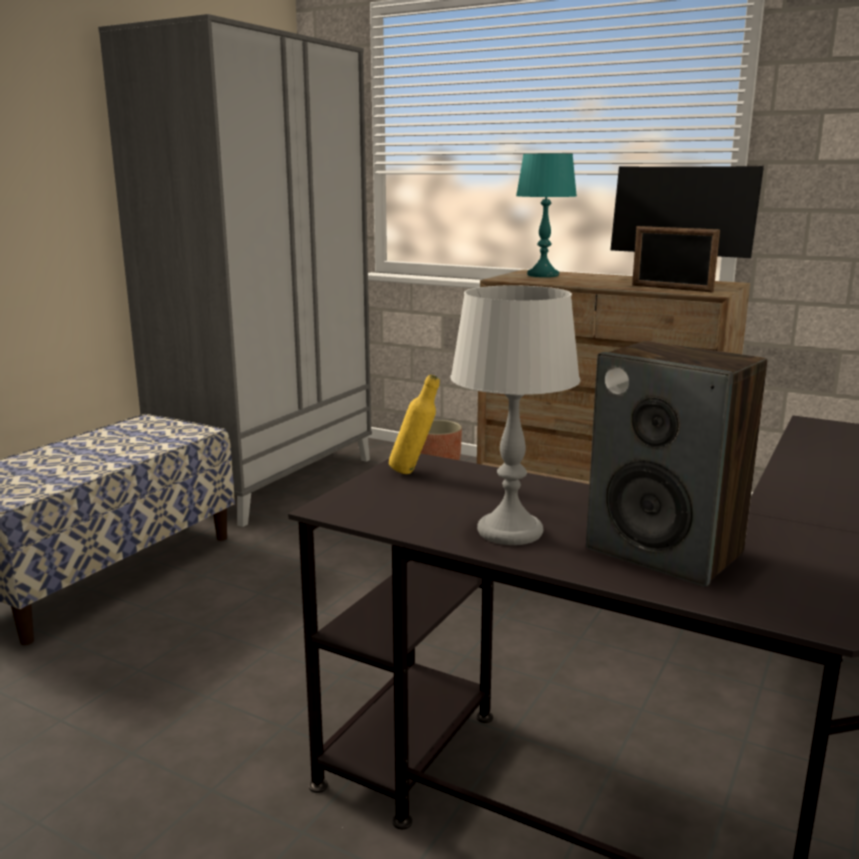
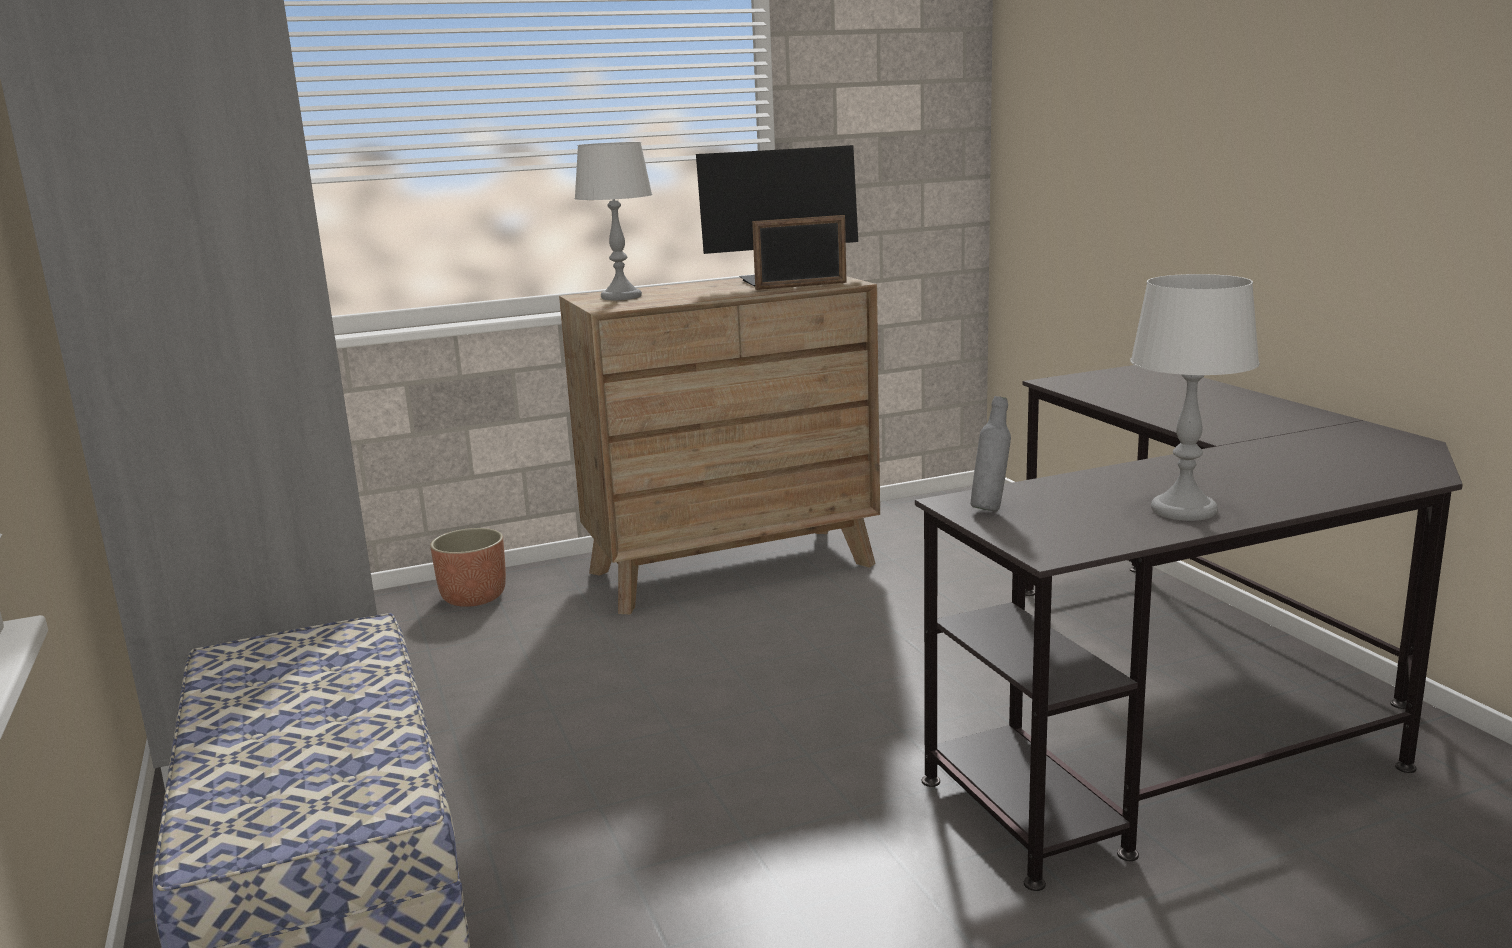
camera: 50 degrees left, 0 degrees up
(414, 472) = (990, 508): yellow bottle -> grey bottle
(543, 275) = (622, 297): turquoise table lamp -> grey table lamp
(666, 551) = (1272, 481): speaker -> none

